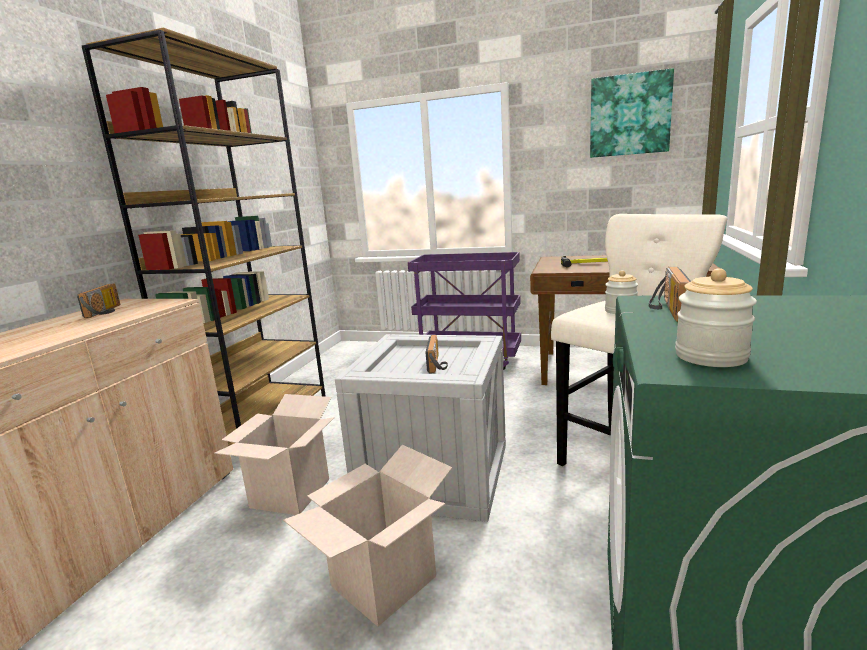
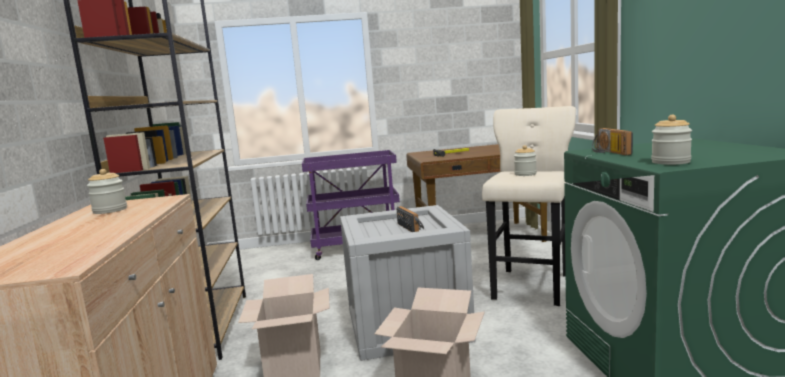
camera: 25 degrees left, 5 degrees down
(107, 311) = (110, 210): radio -> jar
(629, 115) = (461, 42): picture -> none

